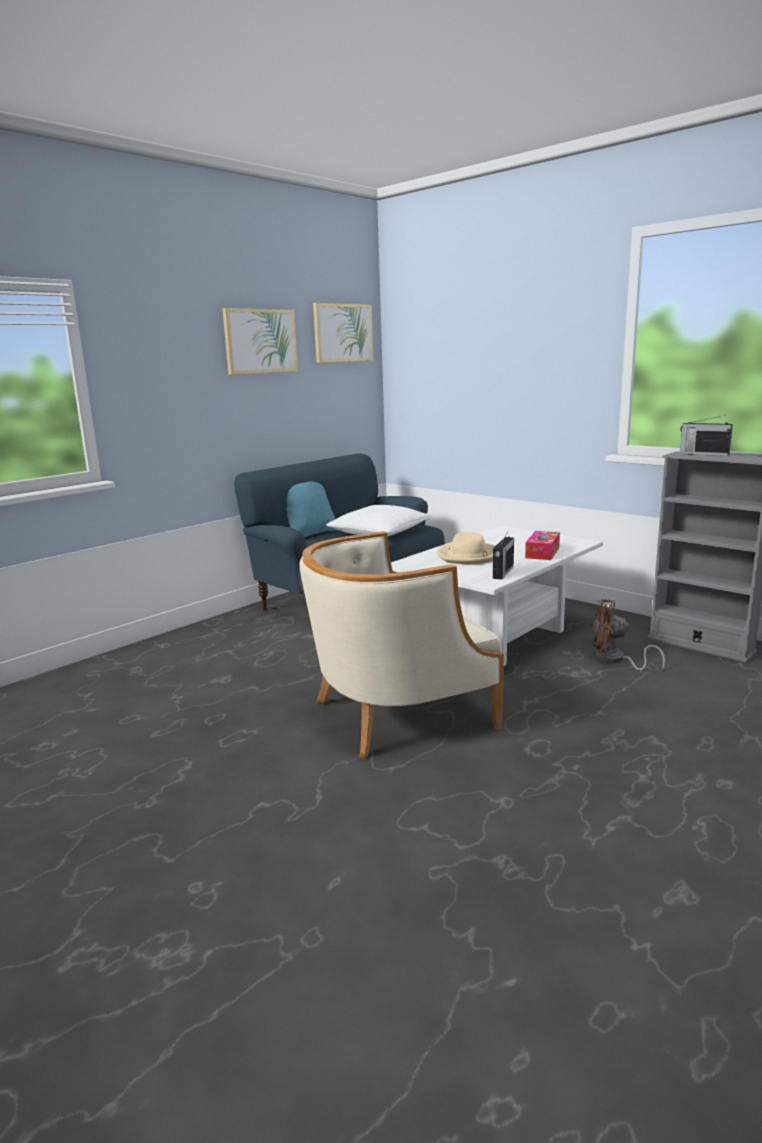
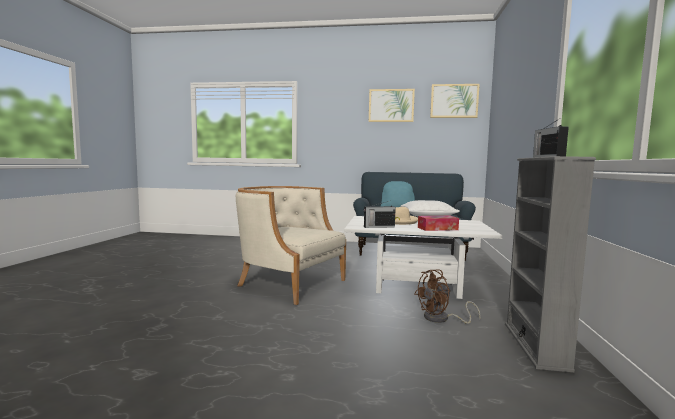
camera: 55 degrees right, 10 degrees down
(615, 660) = (441, 319): brown fan -> brown fan turned 90 degrees counterclockwise

